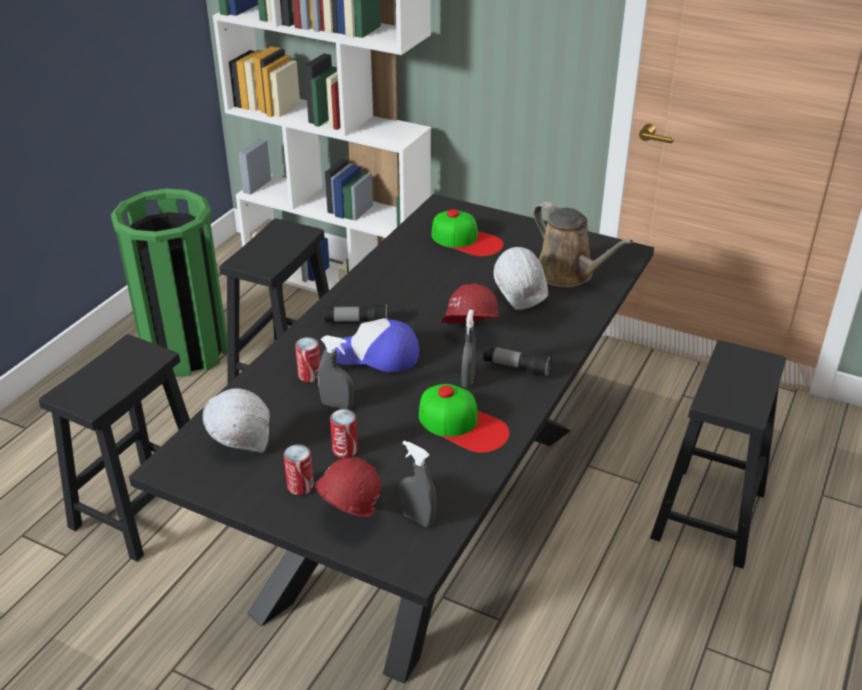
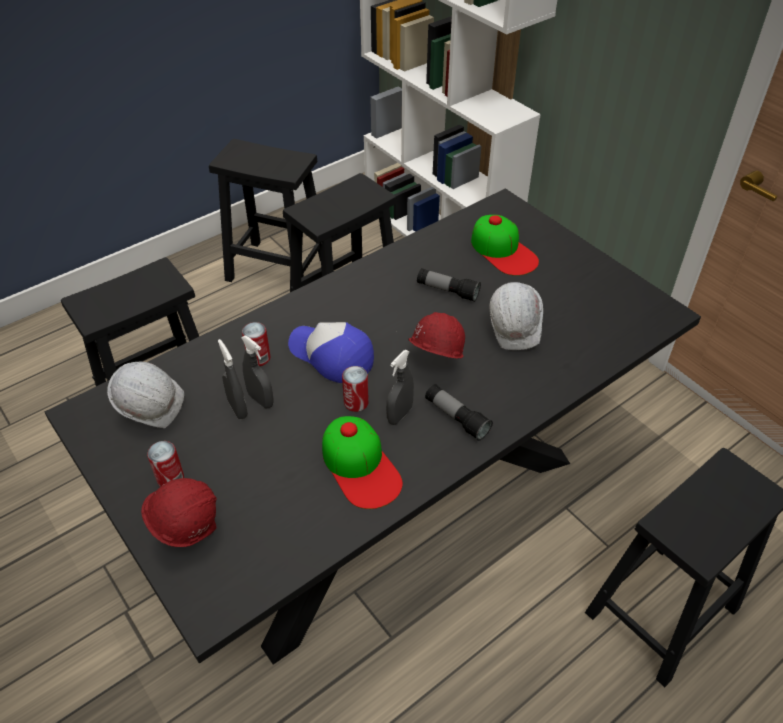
camera: 25 degrees right, 10 degrees up
(185, 351) = (276, 269): green trash can -> black stool
(345, 450) = (235, 453): can -> can (356, 403)
(356, 322) = (338, 313): flashlight -> flashlight (447, 291)
(417, 518) = (248, 559): grey spray bottle -> grey spray bottle (237, 409)
(568, 274) = (583, 322): brown watering can -> none

